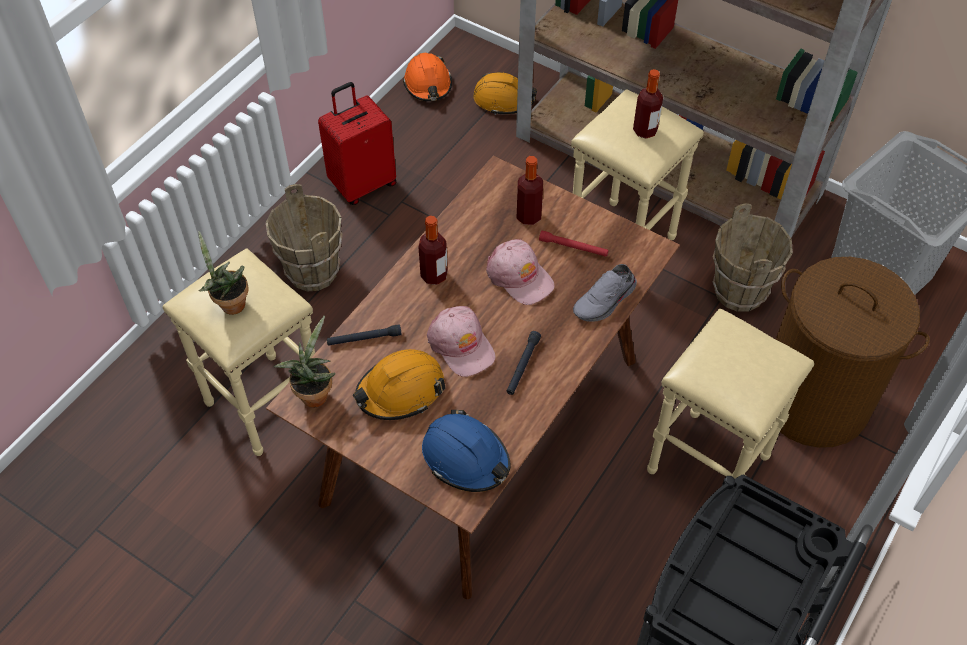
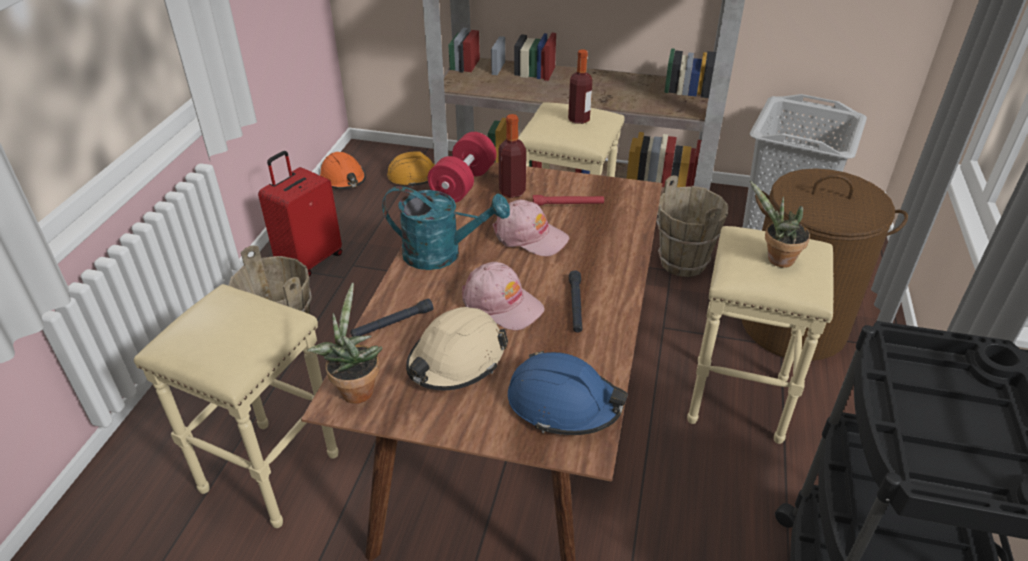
camera: 20 degrees left, 15 degrees down
(229, 303) = (219, 331): potted plant -> potted plant (776, 259)
(400, 391) = (456, 360): orange hard hat -> beige hard hat
(434, 275) = (442, 254): bottle -> turquoise watering can
(487, 194) = (463, 184): none -> red dumbbell
(605, 301) = (624, 237): grey shoe -> none

